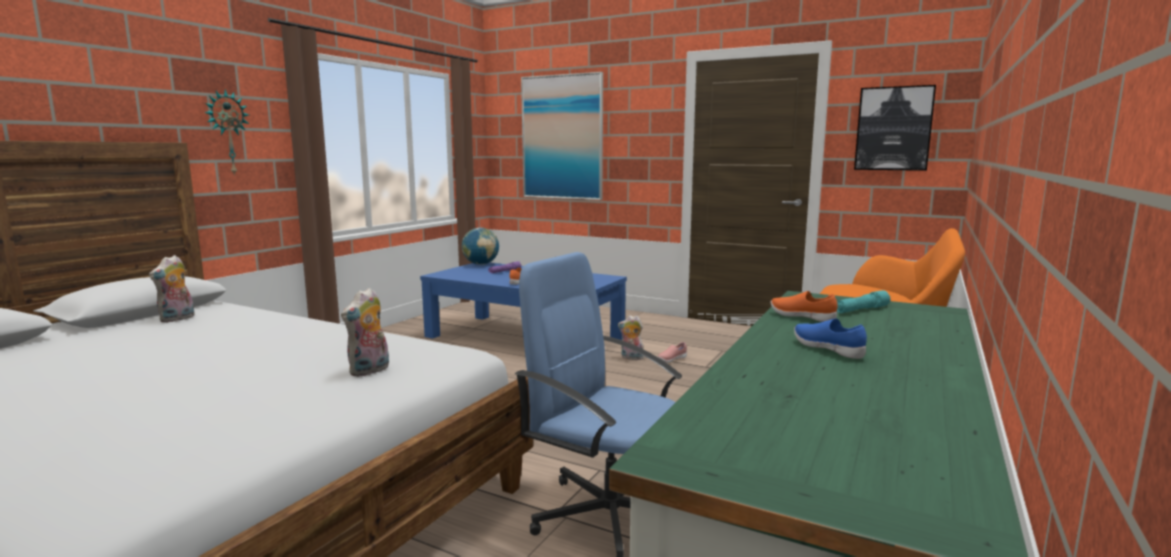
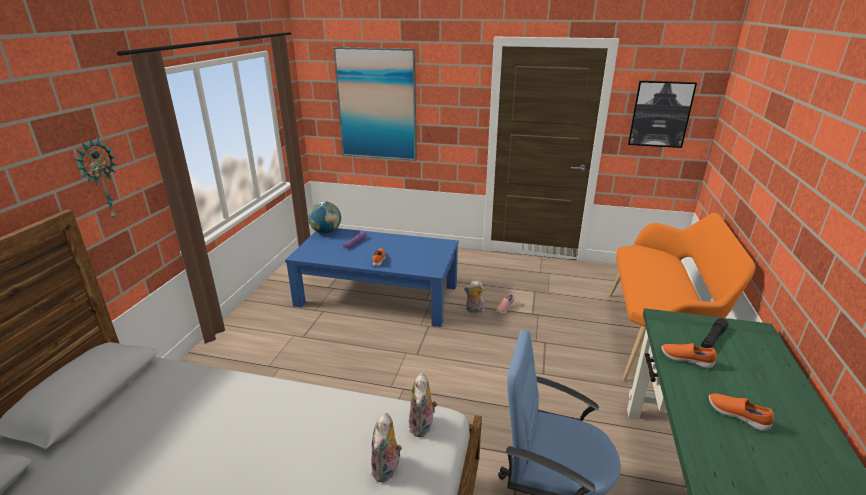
camera: 15 degrees left, 15 degrees up
(177, 319) = (137, 404): plush toy -> plush toy (423, 426)
(828, 350) = (737, 416): blue shoe -> orange shoe
(860, 310) = (712, 338): turquoise flashlight -> black flashlight

